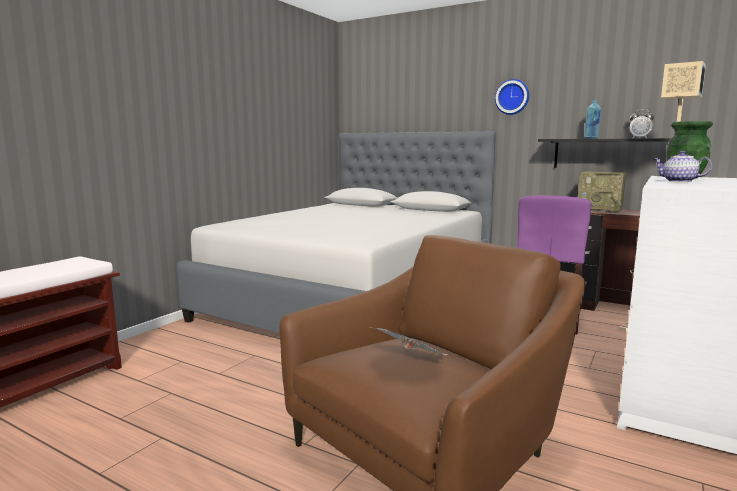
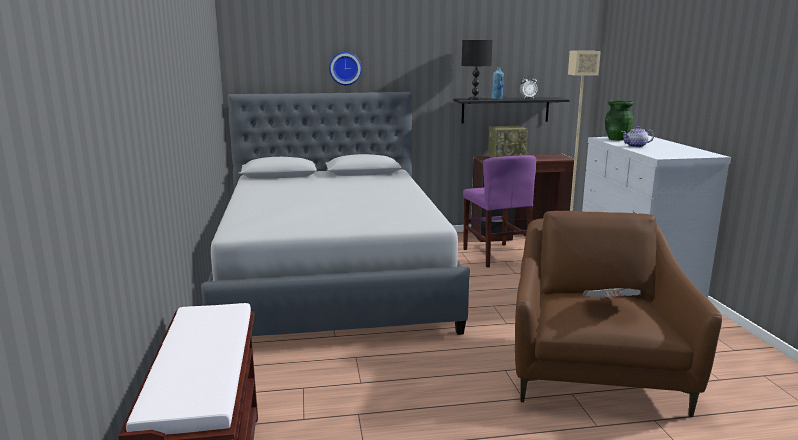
camera: 40 degrees left, 5 degrees up
(512, 97) = (422, 59): wall clock -> wall clock (345, 68)
(562, 138) = (475, 99): none -> black table lamp

